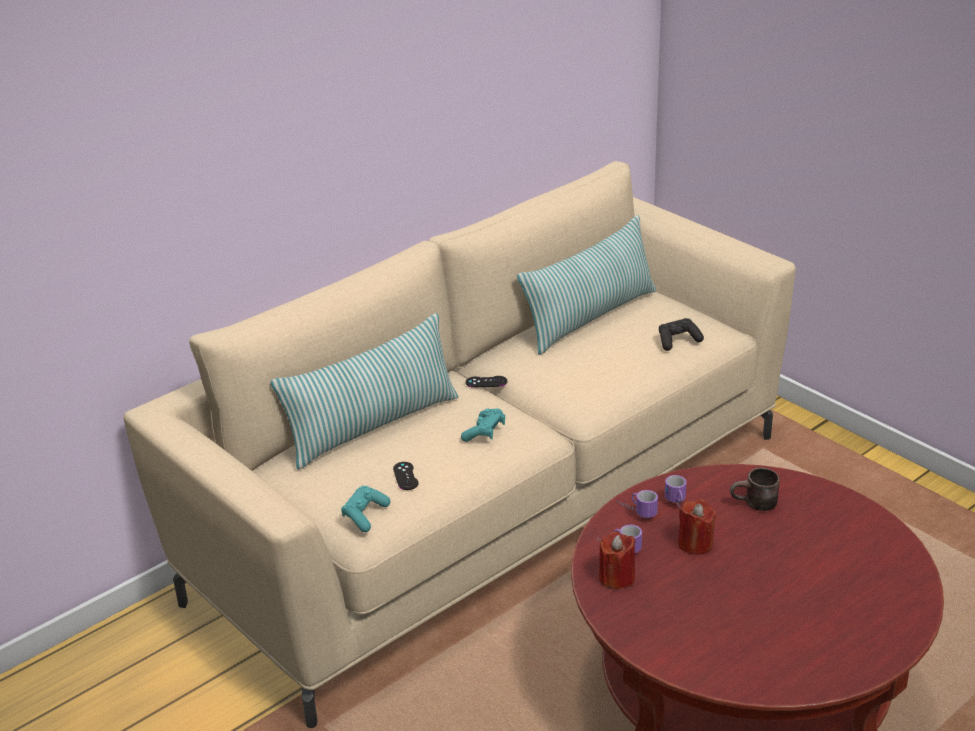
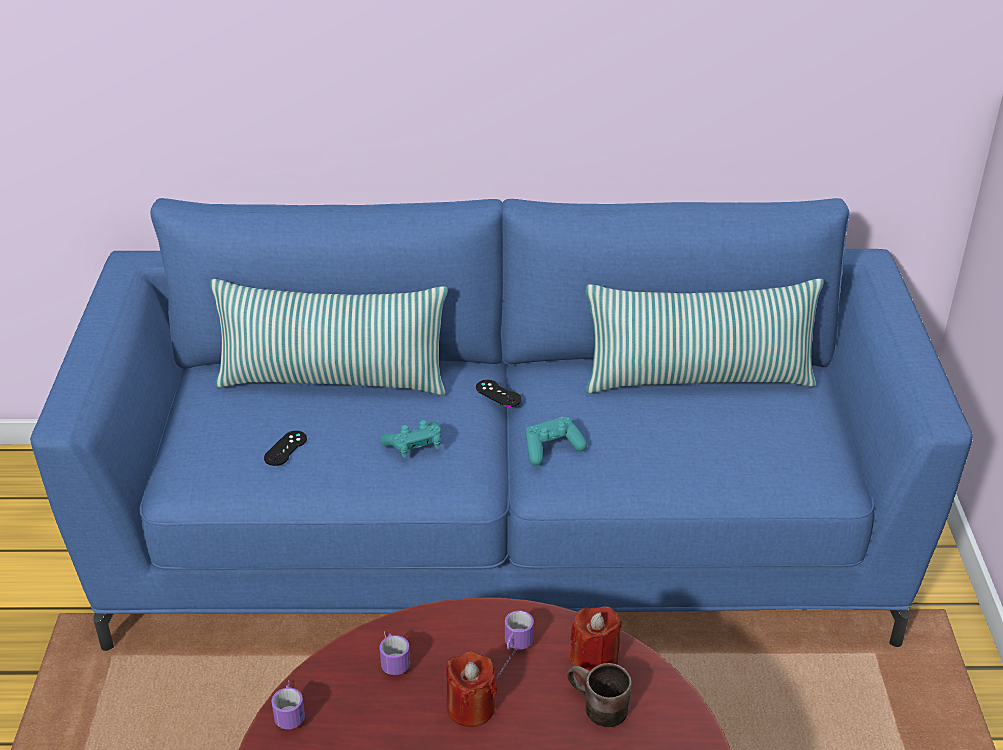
camera: 40 degrees right, 5 degrees up
(365, 515) = (201, 466): turquoise game controller -> turquoise game controller (552, 449)
(492, 513) = (502, 545): beige sofa -> blue sofa
(616, 577) = (344, 688): red candle -> red candle (594, 661)
(636, 512) = (465, 629): mug -> mug (290, 709)
(678, 341) = (755, 459): black game controller -> none

